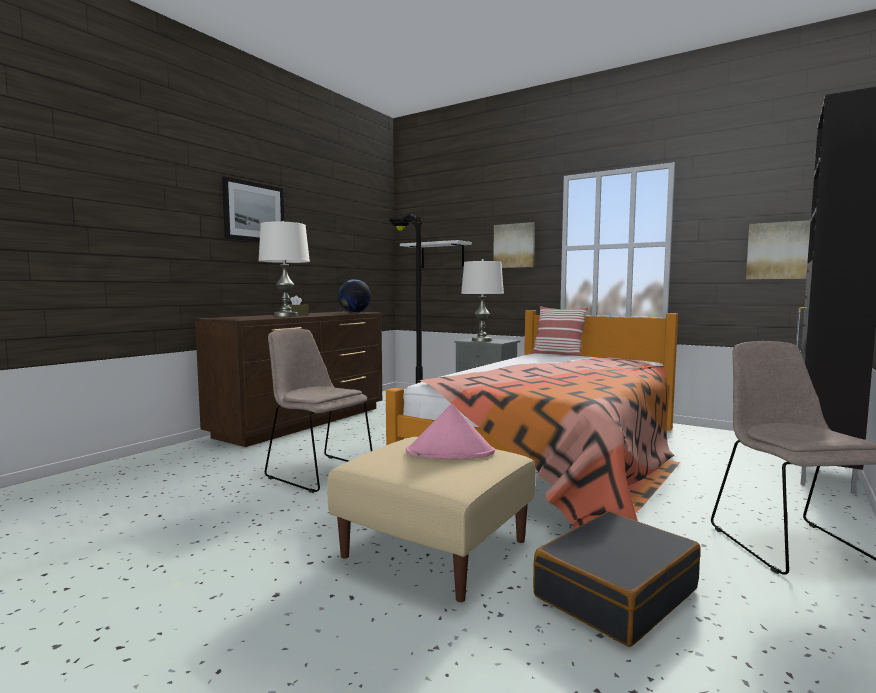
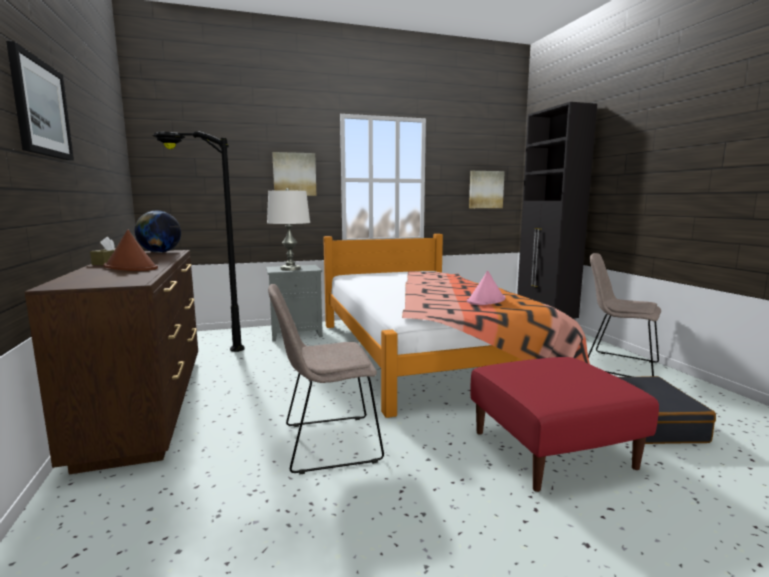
camera: 50 degrees left, 5 degrees up
(286, 315) = (131, 267): white table lamp -> brown hat
(436, 548) = (552, 449): beige ottoman -> red ottoman
(442, 255) = (206, 179): white shelf -> none
(450, 452) = (551, 369): pink hat -> pink hat (486, 300)
(557, 354) = (360, 273): pillow -> none

